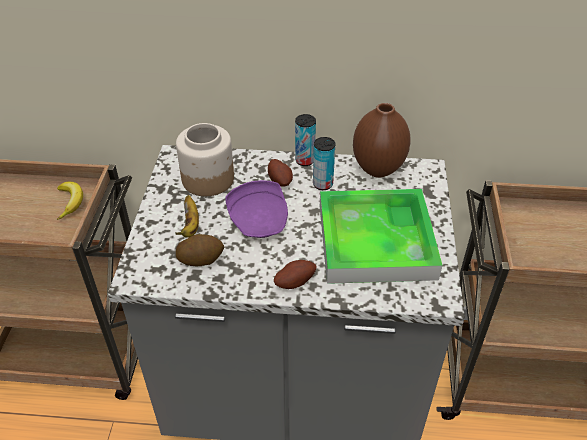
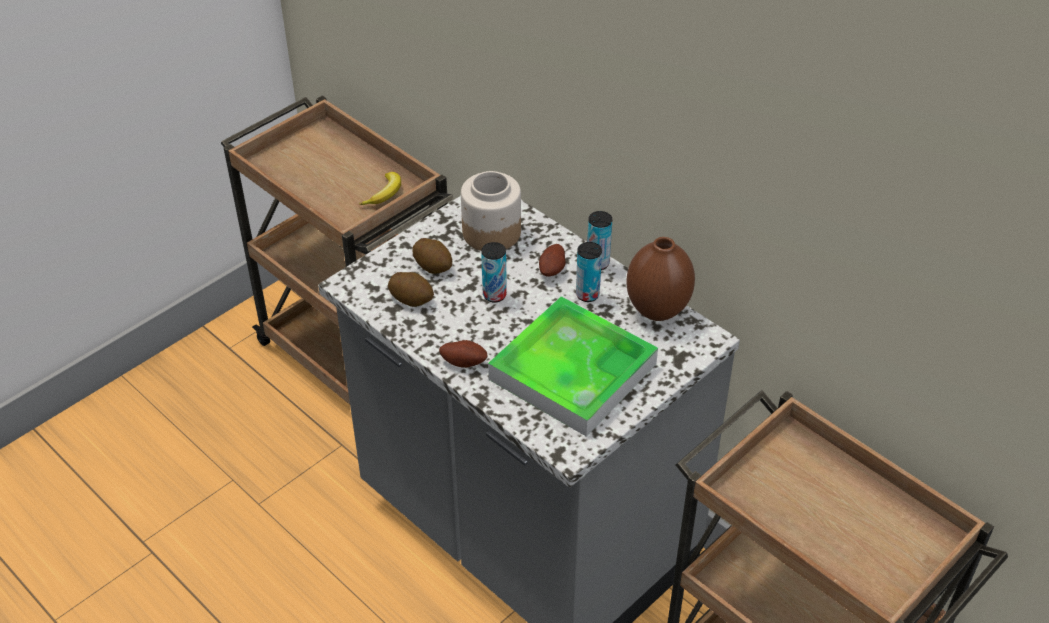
camera: 40 degrees right, 0 degrees up
(190, 225) = (433, 266): banana -> potato
(260, 220) = (494, 295): purple plate -> can

